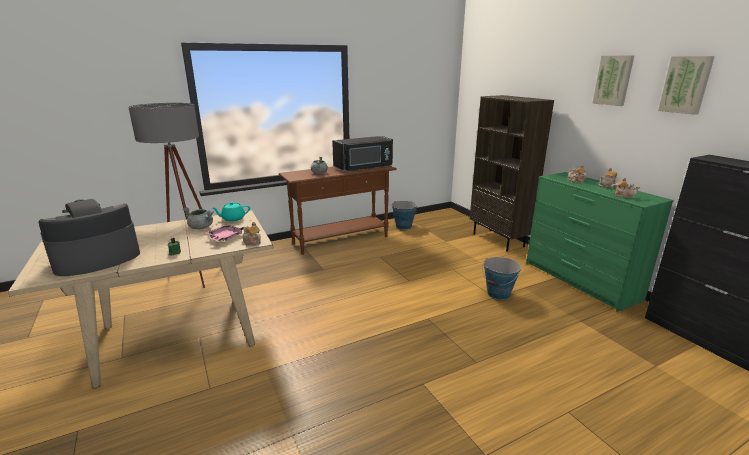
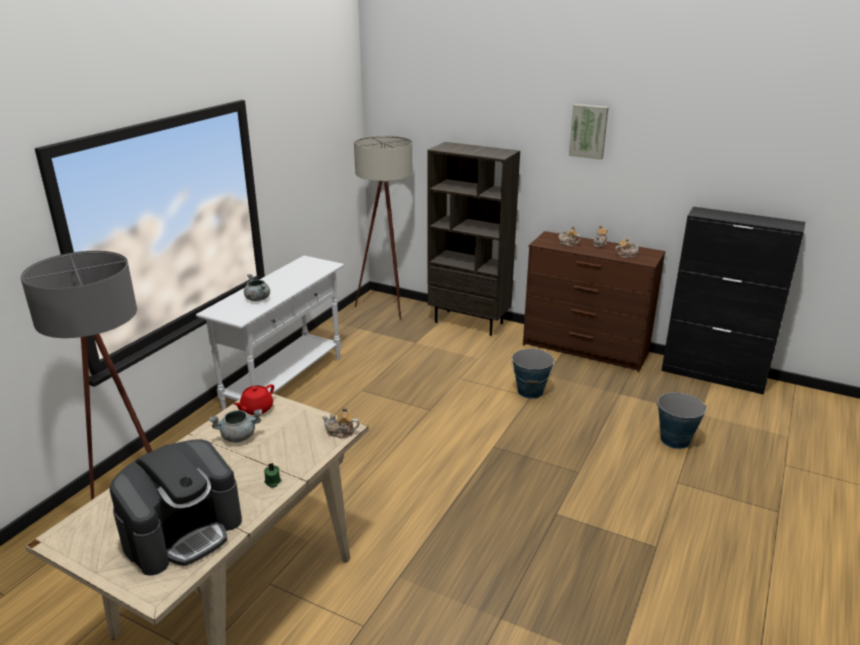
camera: 35 degrees left, 5 degrees up
(96, 259) = (183, 532): coffee machine -> coffee machine turned 150 degrees counterclockwise
(224, 238) = (297, 439): pink tray -> none
(233, 219) = (256, 409): turquoise teapot -> red teapot
(341, 240) = (285, 383): brown console table -> white console table
(364, 168) = (304, 274): black microwave -> none
(403, 226) = (343, 336): bucket -> bucket (674, 440)
(448, 220) = (387, 310): none -> beige floor lamp
(579, 281) = (585, 349): green dresser -> brown dresser
(686, 84) = (663, 140): picture -> none

